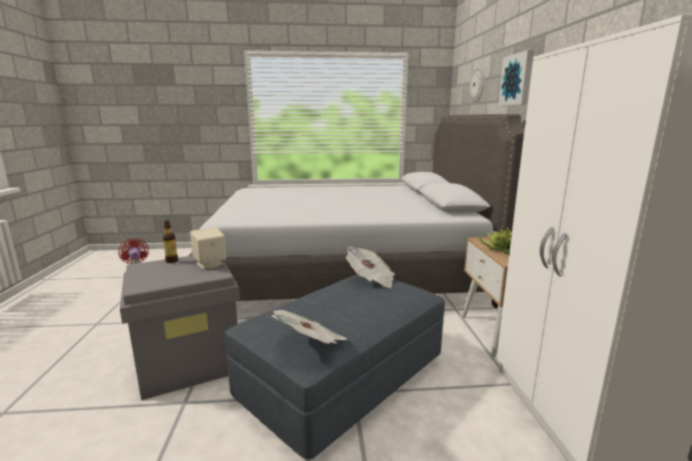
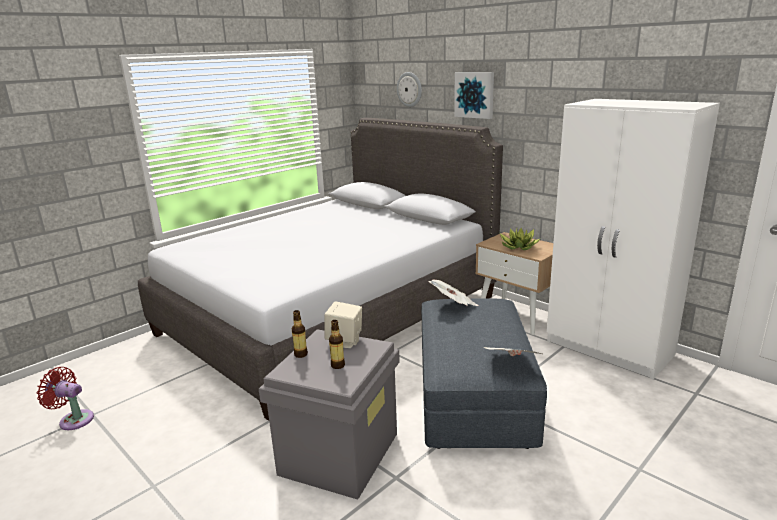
camera: 40 degrees left, 5 degrees up
(168, 275) = (338, 365): none -> bottle

